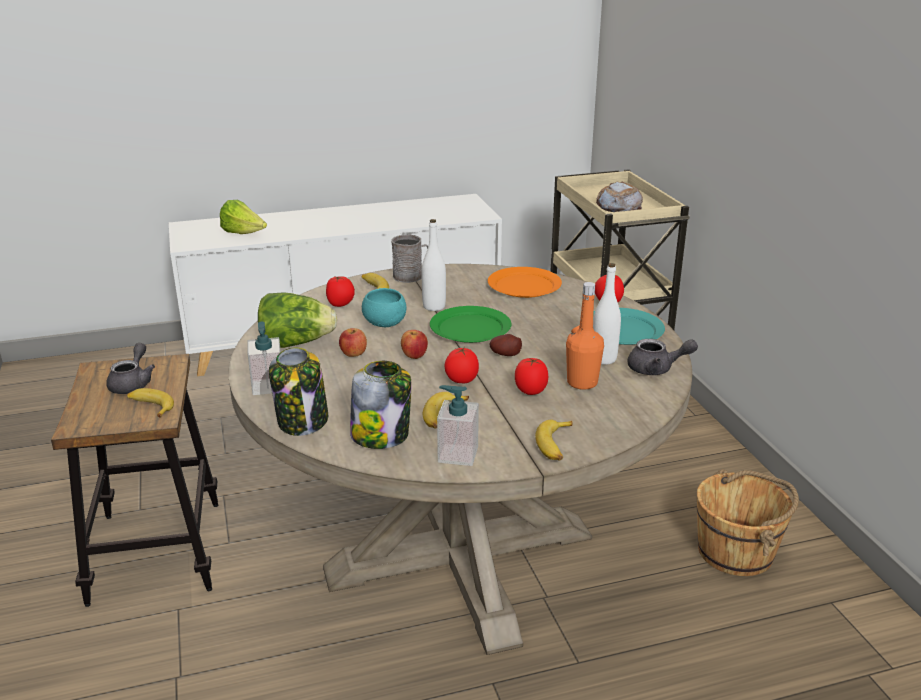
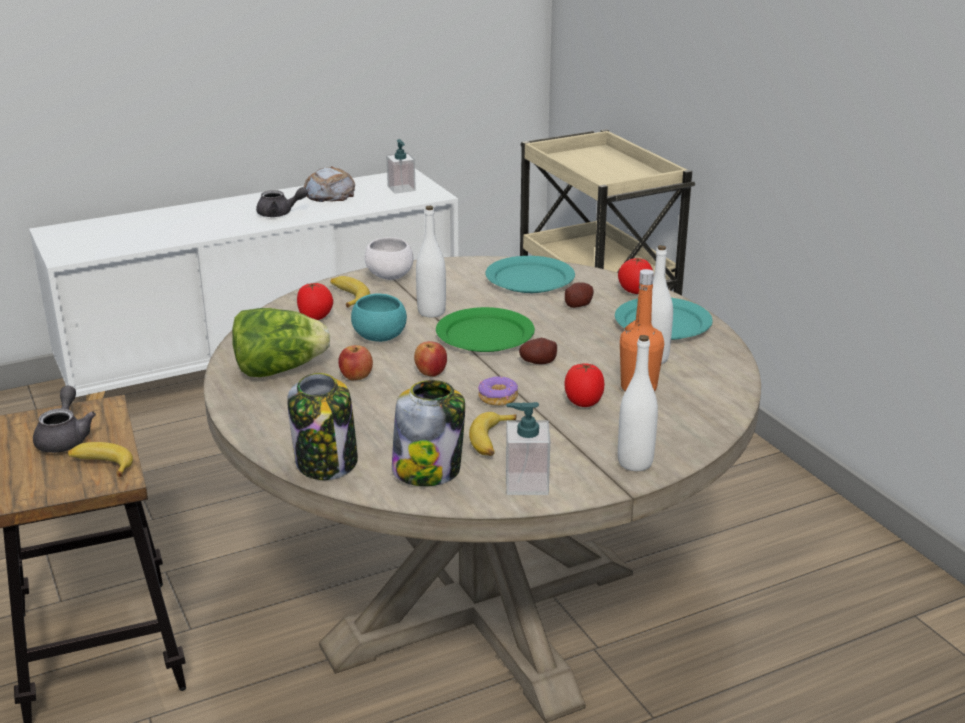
camera: 10 degrees left, 0 degrees up
(244, 234) = (137, 237): lettuce -> none
(268, 386) = (266, 425): soap dispenser -> soap dispenser (401, 189)
(411, 276) = (389, 276): grey mug -> white bowl
(461, 381) = (498, 398): tomato -> donut
(523, 286) = (529, 279): orange plate -> turquoise plate
(556, 446) = (635, 463): banana -> white bottle
(557, 309) = (578, 304): none -> potato
(618, 205) = (606, 174): bread -> bread (329, 193)
(656, 369) = (716, 365): grey teapot -> grey teapot (280, 214)
(737, 551) = (799, 571): brown bucket -> none

